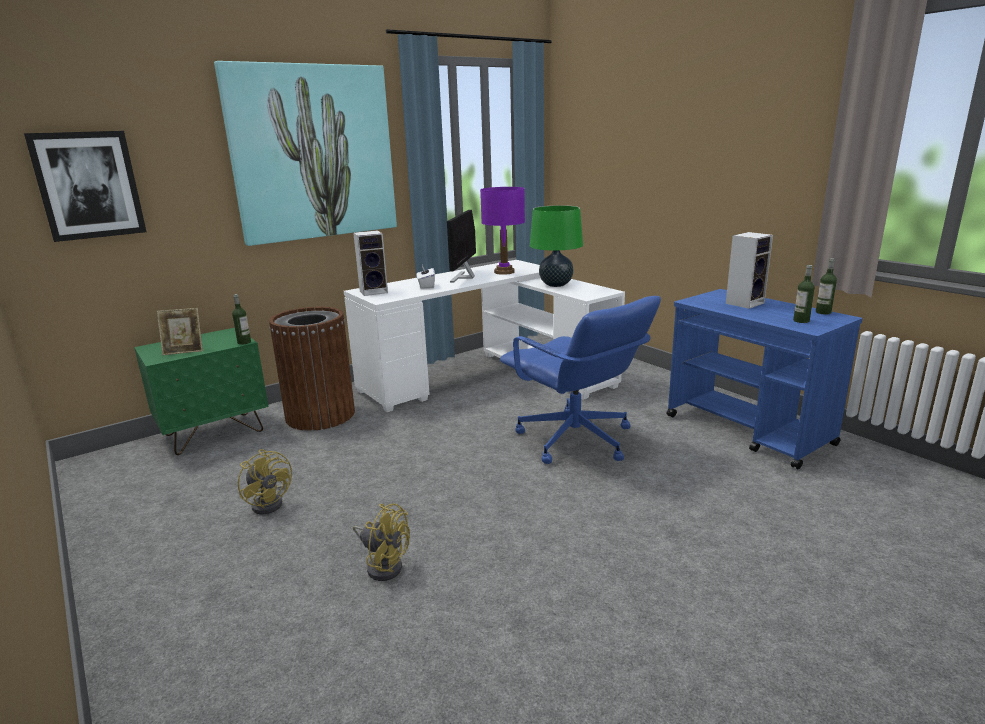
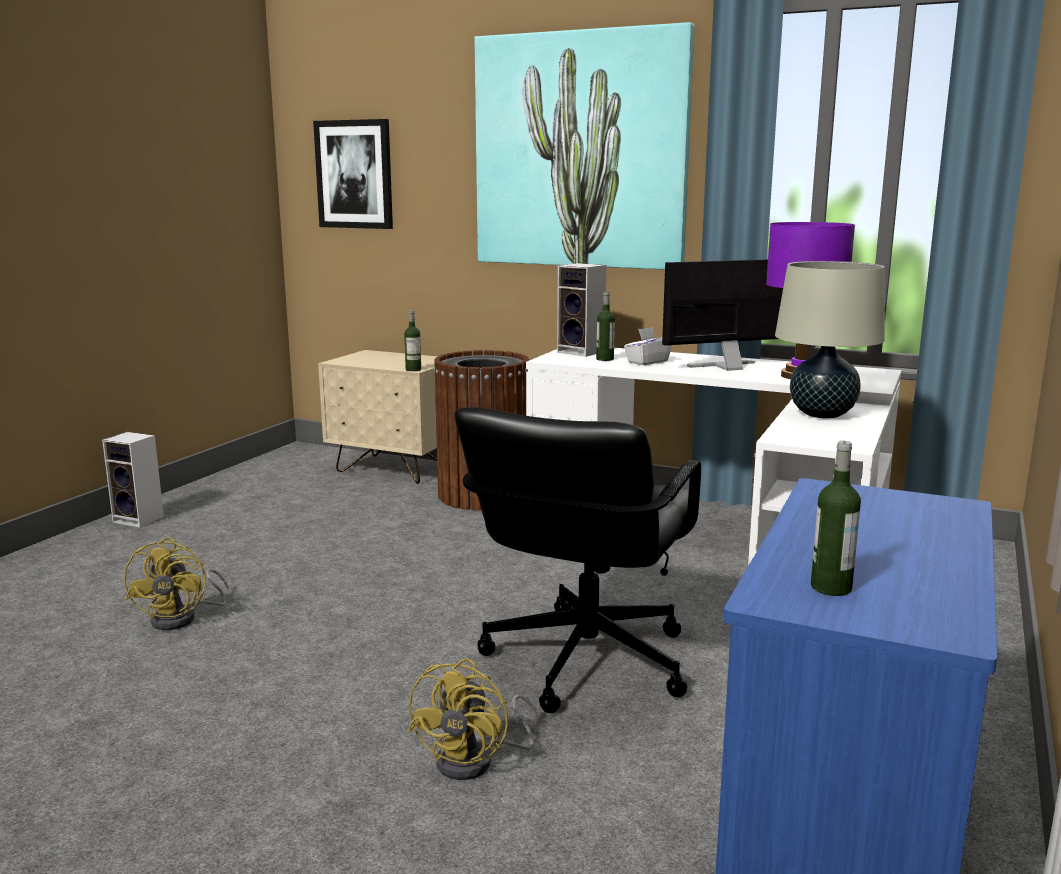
camera: 60 degrees right, 5 degrees down
(184, 351) = (367, 362): picture frame -> none
(214, 433) = (395, 469): green nightstand -> beige nightstand
(270, 502) = (276, 533): yellow fan -> yellow fan (476, 761)
(556, 285) = (822, 414): green table lamp -> beige table lamp
(575, 440) = (584, 661): blue office chair -> black office chair
(745, 303) = (898, 529): speaker -> speaker (140, 519)
(823, 312) = (959, 608): bottle -> bottle (605, 359)

